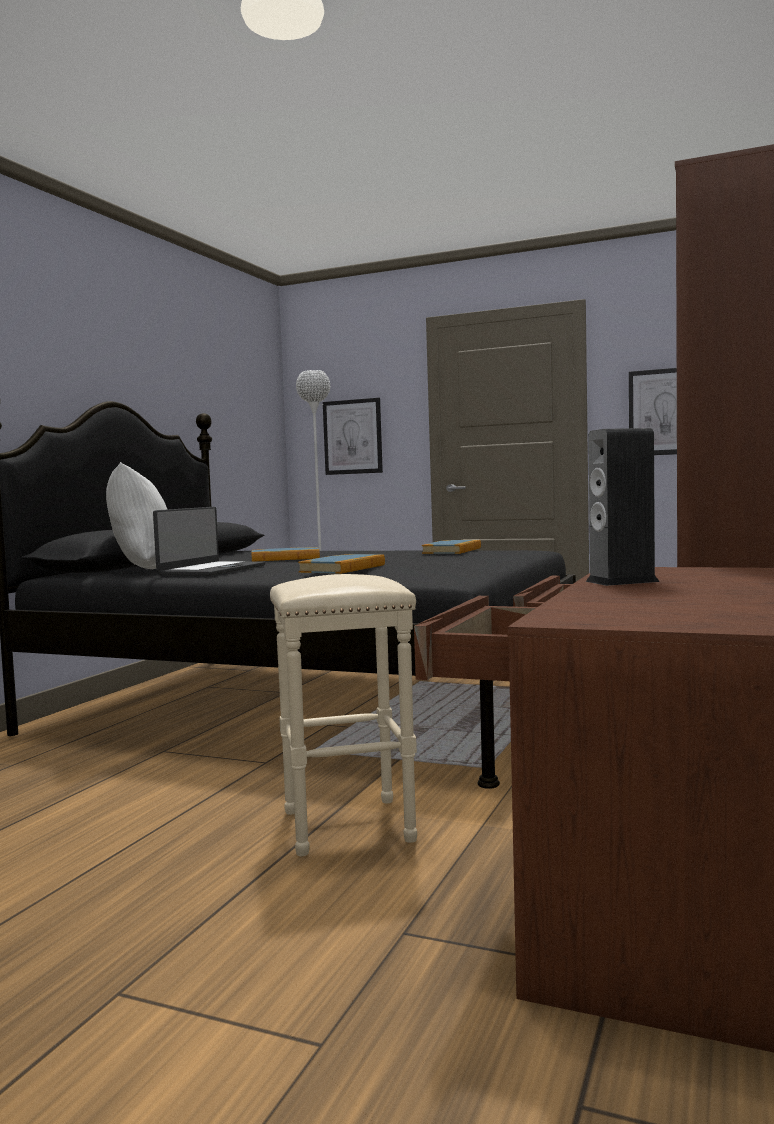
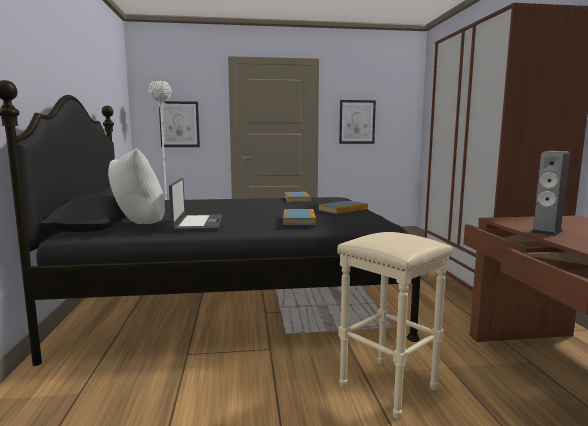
camera: 30 degrees left, 5 degrees up
(285, 558) = (211, 208): book -> book (343, 209)

